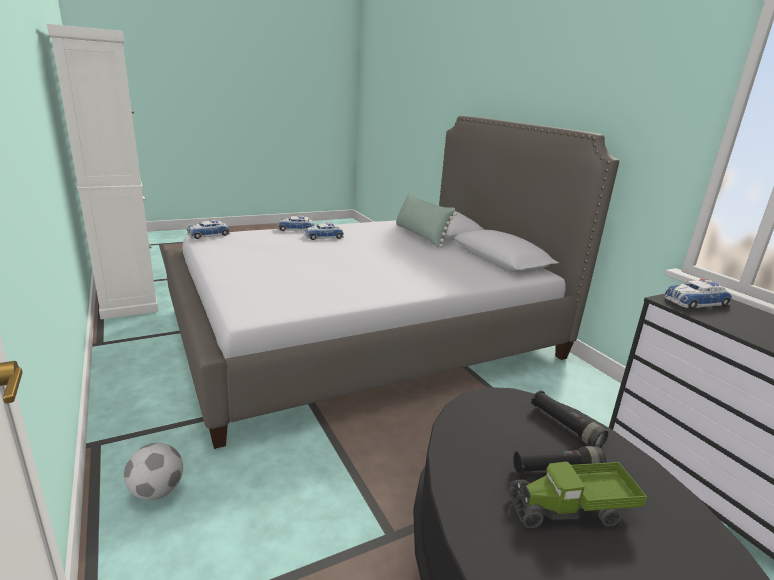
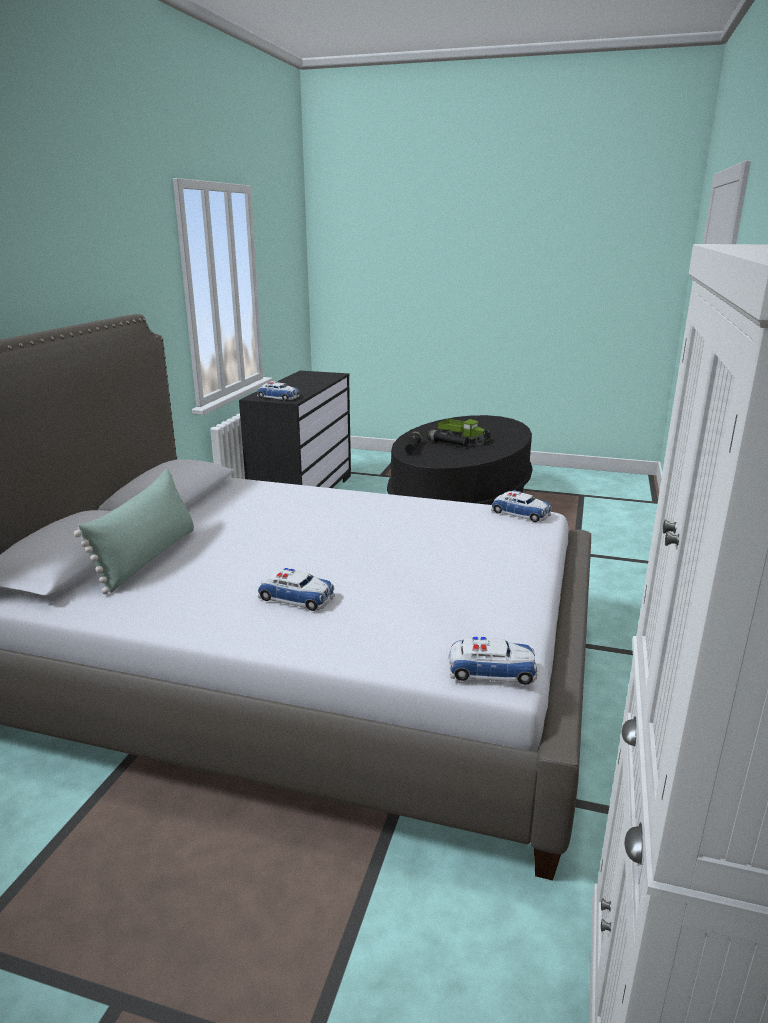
camera: 135 degrees left, 0 degrees up
(157, 491) = (626, 608): football -> none
(296, 229) = (301, 641): toy car -> toy car (520, 513)

